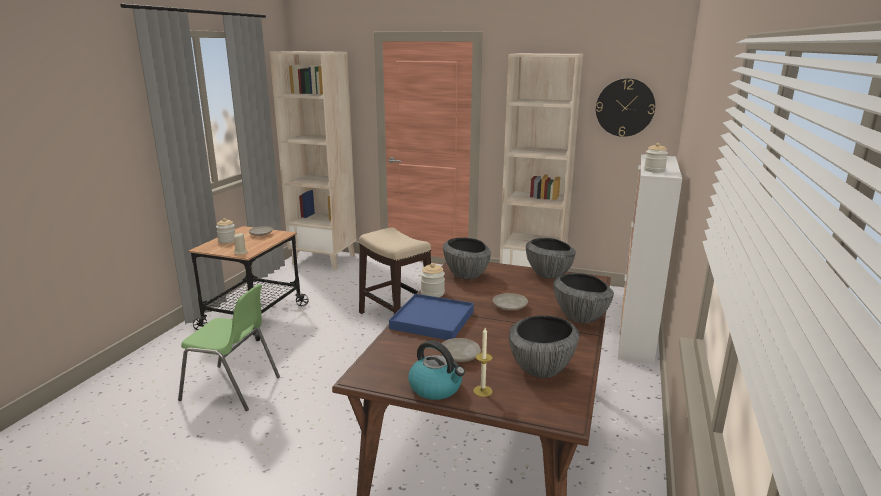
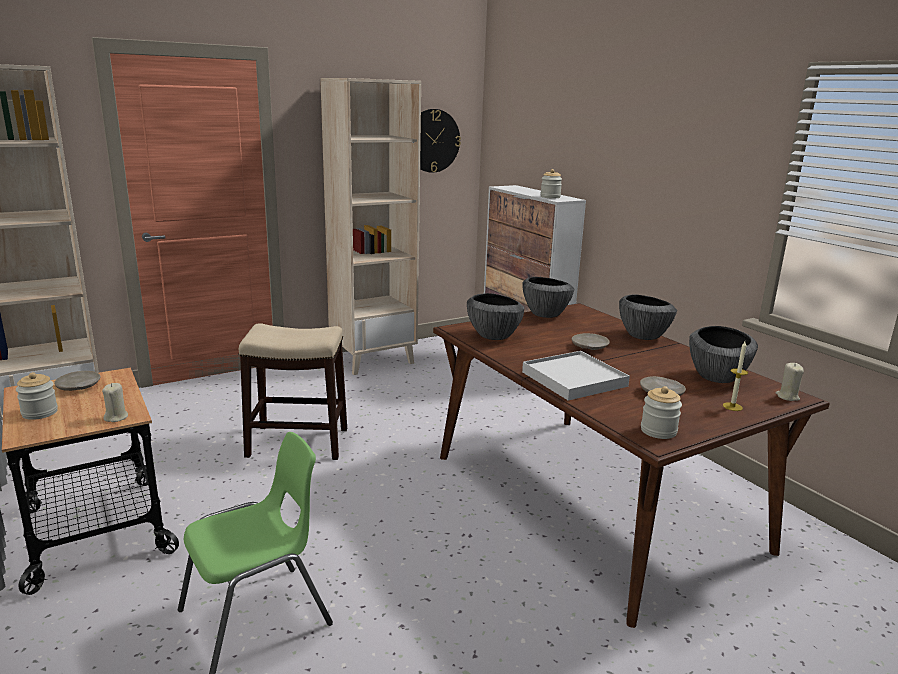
camera: 50 degrees left, 0 degrees up
(432, 293) = (513, 360): jar -> jar (658, 431)
(432, 320) = (574, 379): blue tray -> white tray
(436, 388) = (710, 420): kettle -> none
(556, 412) = (787, 397): none -> beige candle

